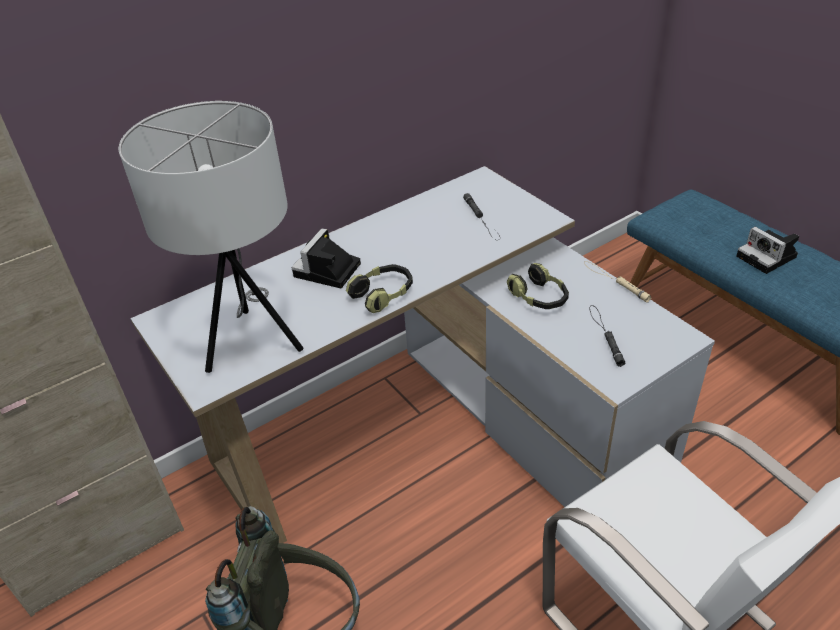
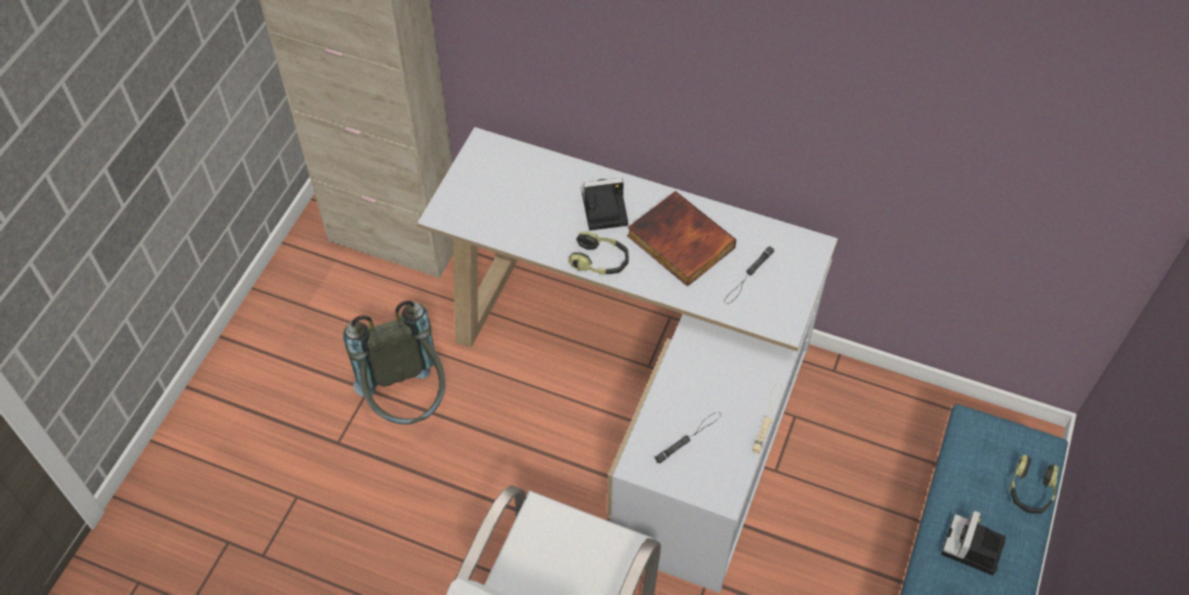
camera: 55 degrees right, 15 degrees up
(253, 341) = (498, 212): white table lamp -> none
(409, 241) = (679, 242): none -> book
(539, 298) = (704, 370): headphones -> headphones (1030, 491)

